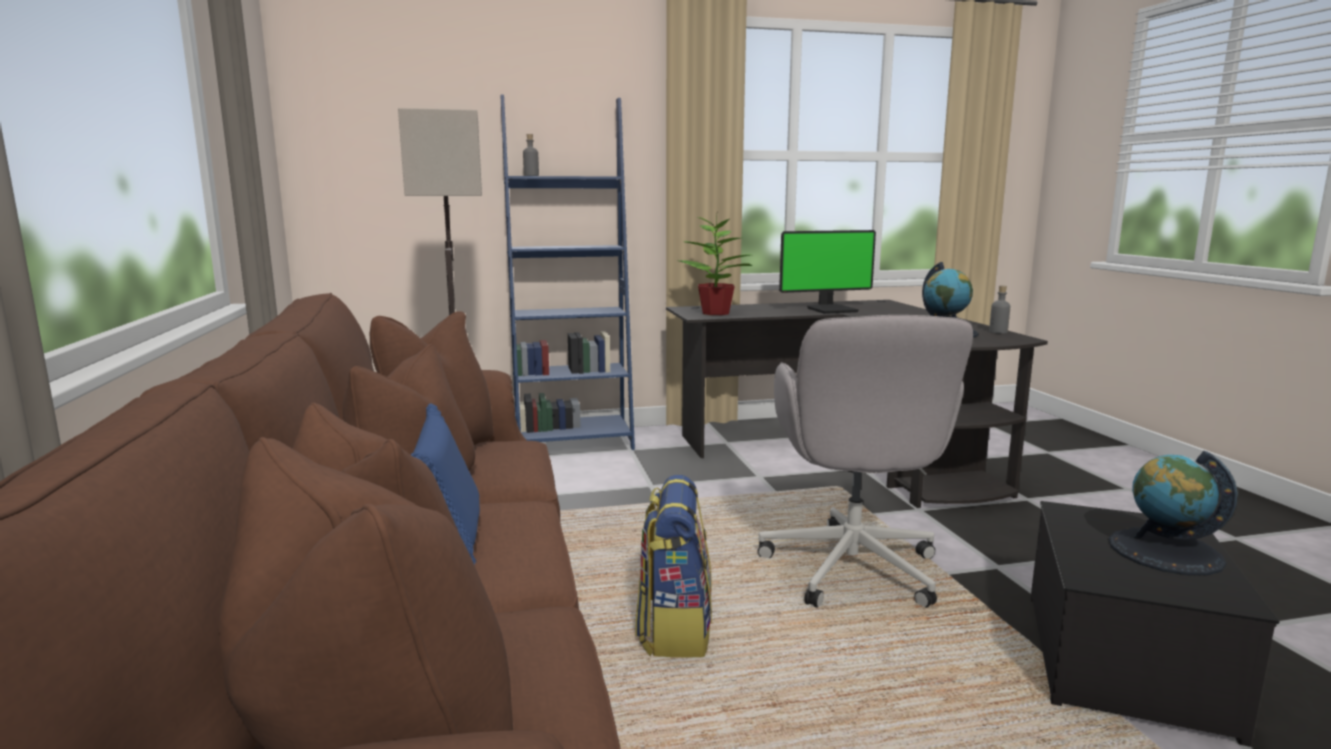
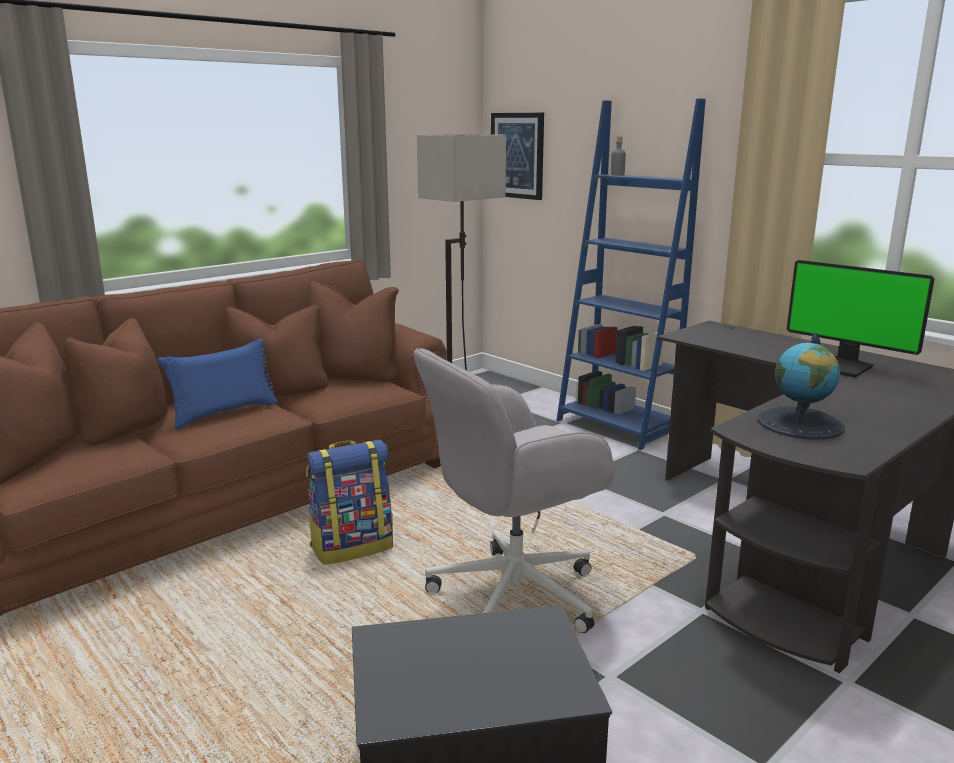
camera: 60 degrees right, 5 degrees up
(349, 160) = (517, 155): none -> picture
(716, 313) = (711, 337): potted plant -> none
(998, 332) = (871, 447): grey bottle -> none
(1165, 551) = (480, 680): globe -> none

